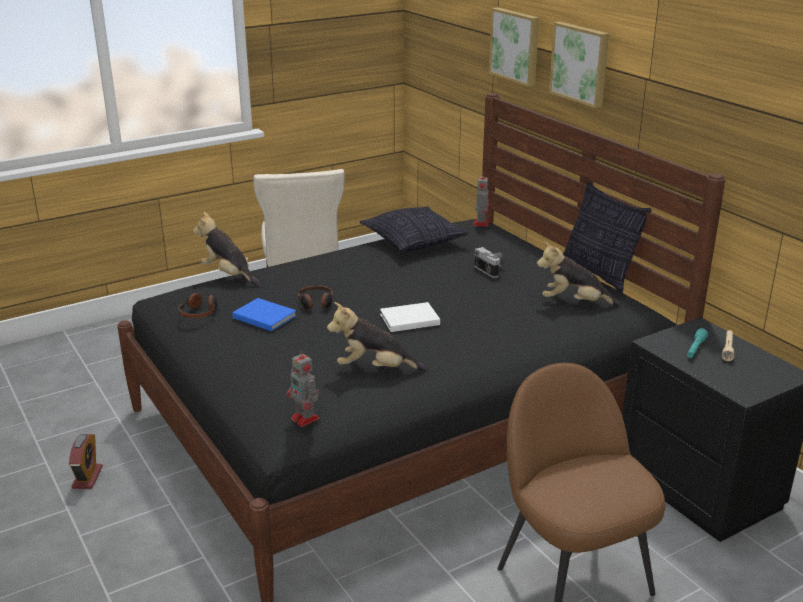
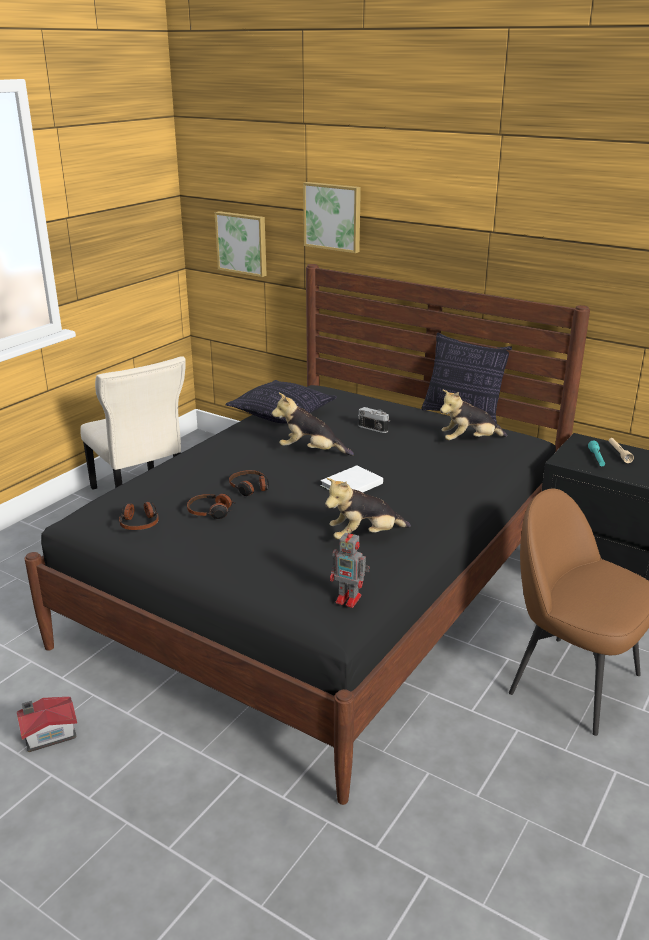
camera: 25 degrees left, 0 degrees up
(87, 477) = (48, 734): alarm clock -> toy house
(229, 275) = (133, 480): plush toy -> plush toy (311, 451)
(264, 316) = (211, 512): blue book -> headphones
(481, 223) = (324, 388): toy robot -> none
(581, 63) = (414, 225): picture -> picture (242, 243)

